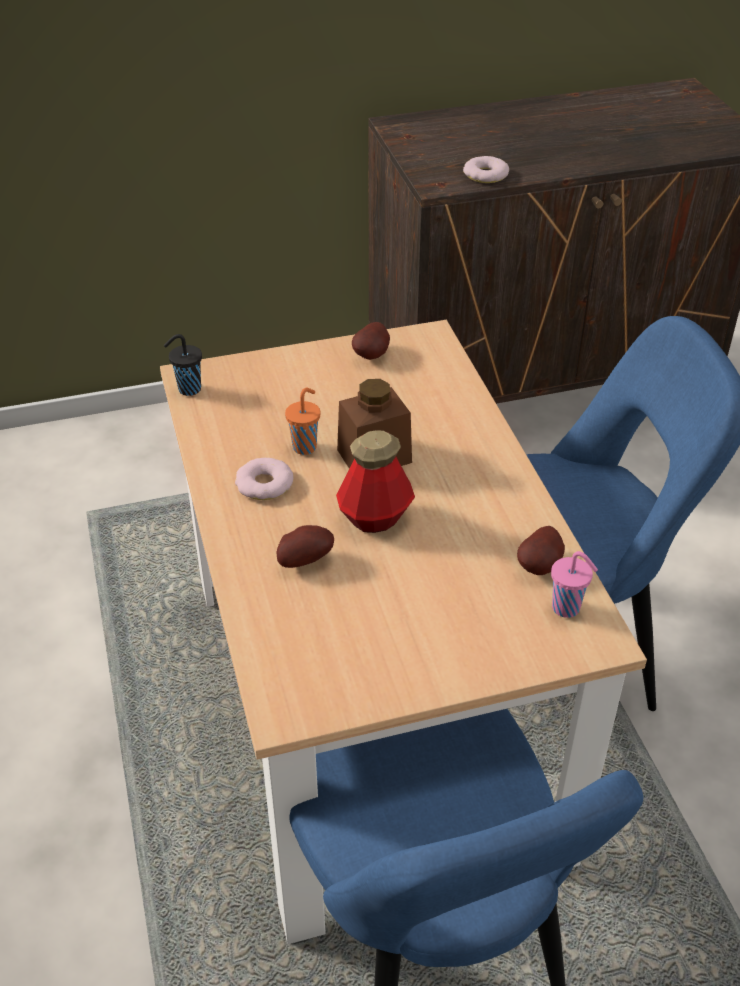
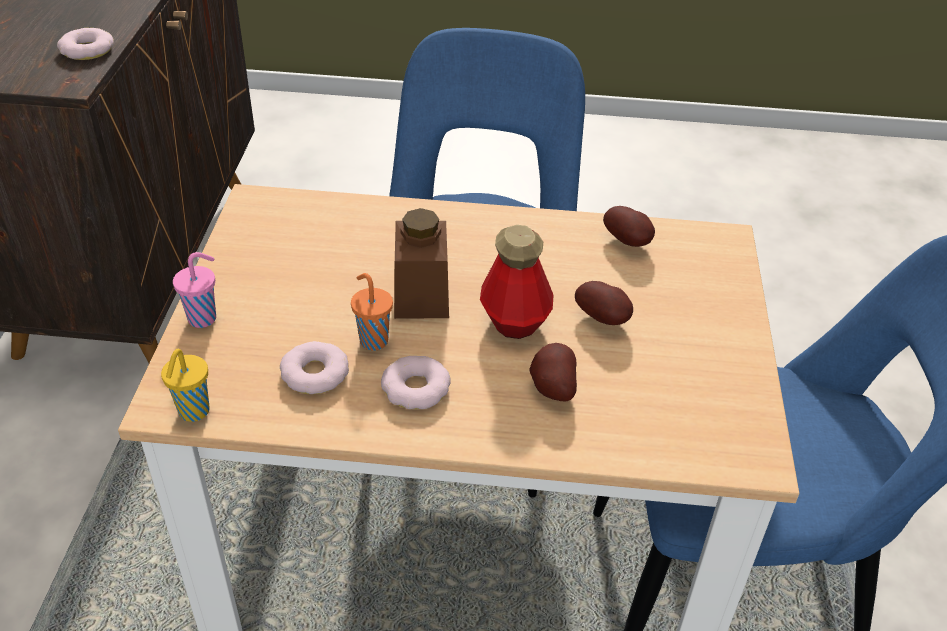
camera: 70 degrees left, 0 degrees up
(188, 389) = (193, 412): black cup -> yellow cup
(253, 429) = (314, 373): none -> donut
(373, 355) = (254, 248): potato -> potato (604, 318)
(567, 608) = (684, 244): pink cup -> pink cup (204, 318)

